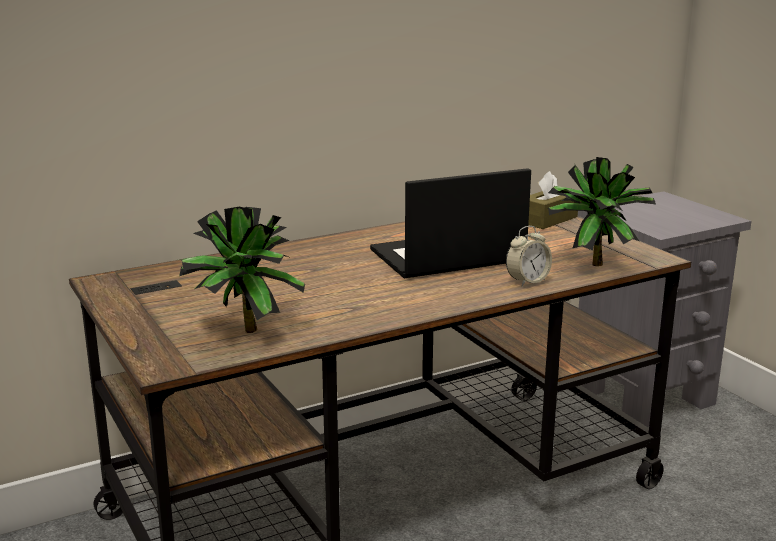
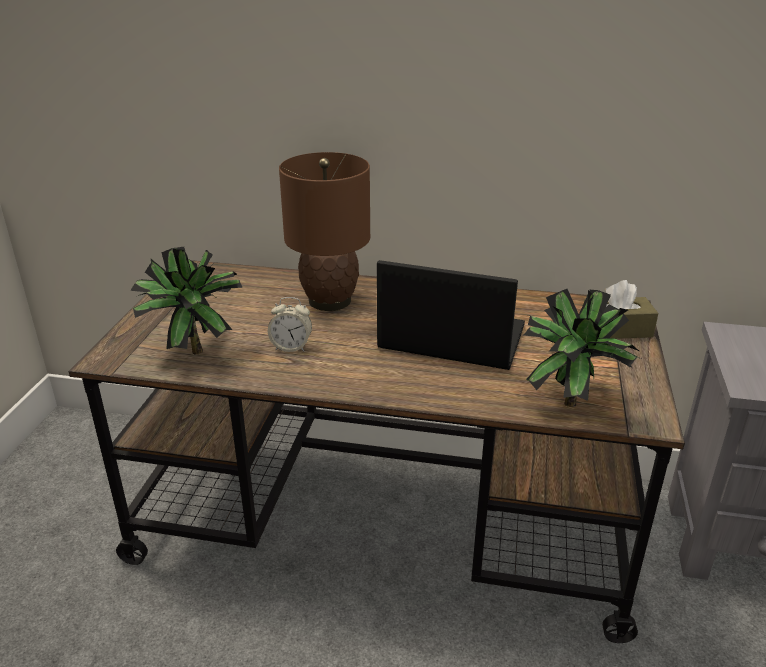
camera: 40 degrees right, 10 degrees up
(298, 264) = (329, 301): none -> brown table lamp
(527, 281) = (471, 394): alarm clock -> alarm clock (291, 347)

